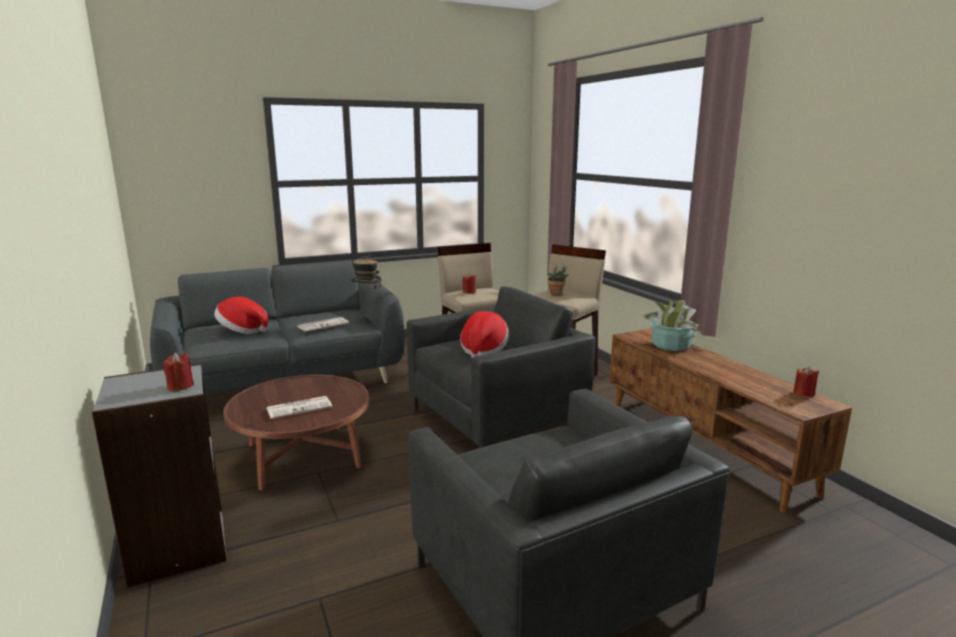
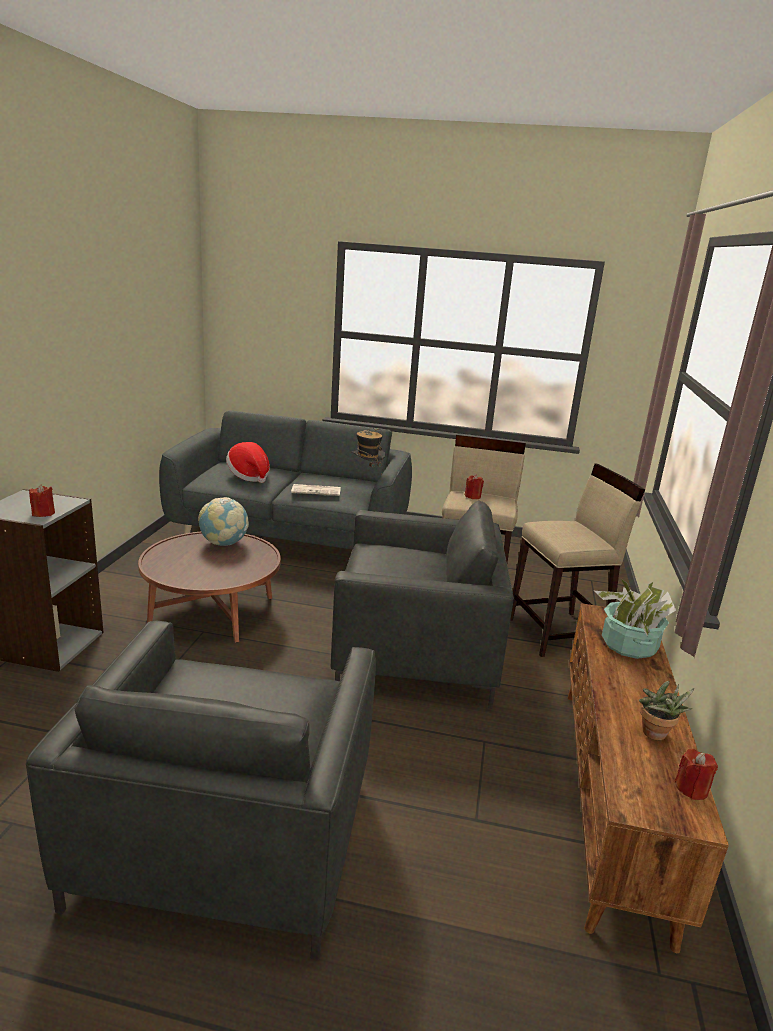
camera: 35 degrees right, 5 degrees up
(289, 388) = (224, 544): none -> globe
(300, 408) = (203, 565): newspaper -> none
(483, 350) = (400, 568): hat -> none
(557, 294) = (567, 529): potted plant -> potted plant (655, 735)

